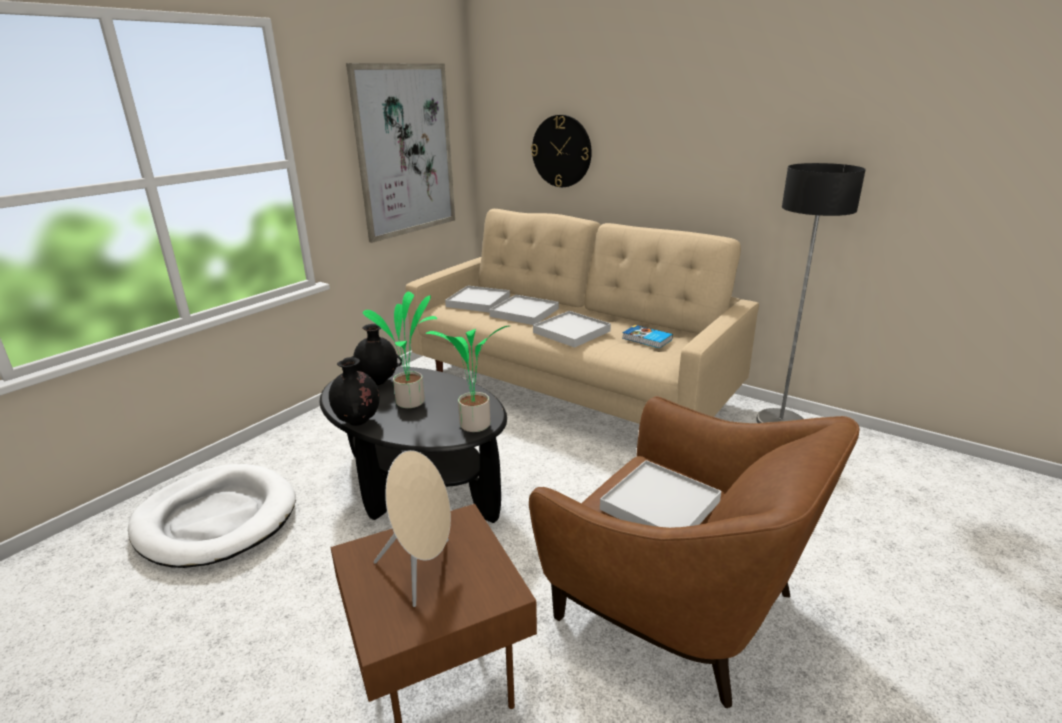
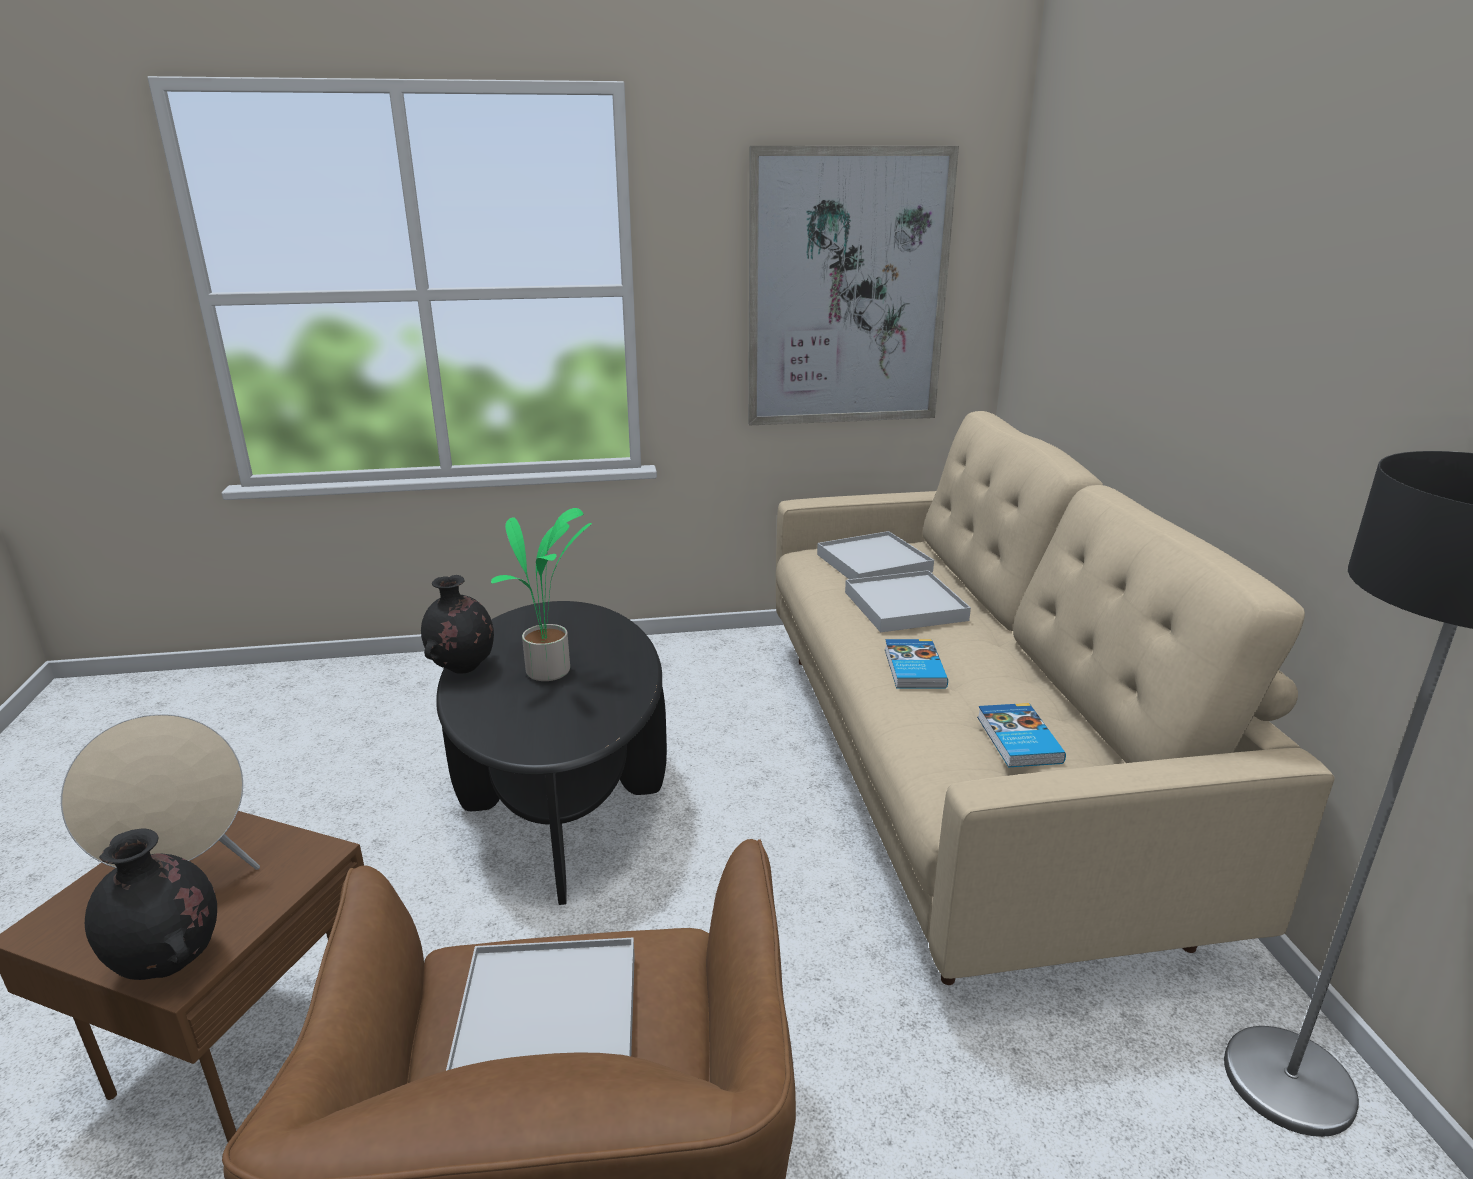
camera: 45 degrees right, 0 degrees up
(216, 519) = (368, 719): white dog bed -> none
(378, 382) = (568, 628): black vase -> black vase (171, 964)
(473, 426) = (545, 742): potted plant -> none
(561, 151) = (1105, 326): wall clock -> none
(571, 332) = (913, 668): white tray -> book

